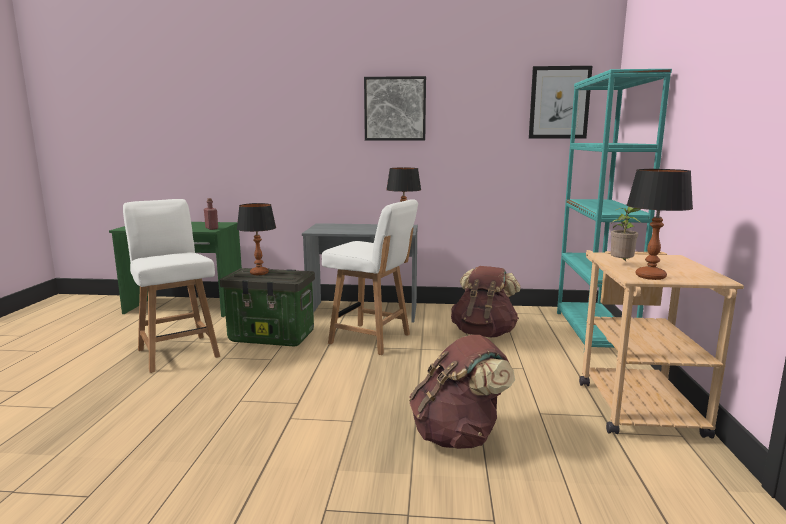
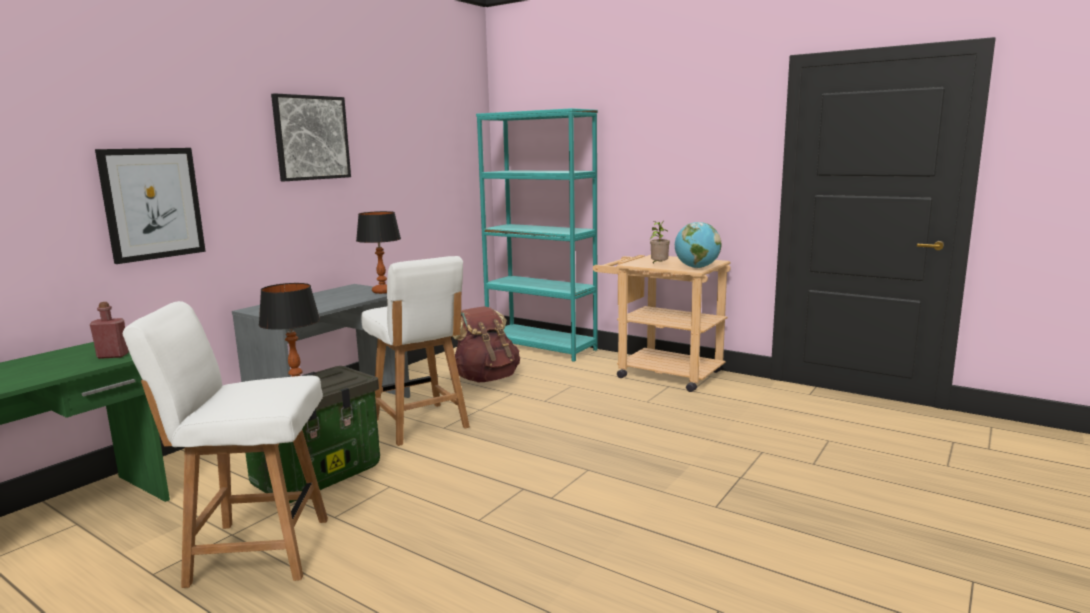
camera: 60 degrees left, 0 degrees up
(371, 339) = (420, 424): white chair -> white chair turned 90 degrees clockwise
(458, 436) = (653, 435): brown backpack -> none
(559, 103) = (454, 131): picture -> picture (152, 203)
(650, 276) = (696, 267): table lamp -> globe

